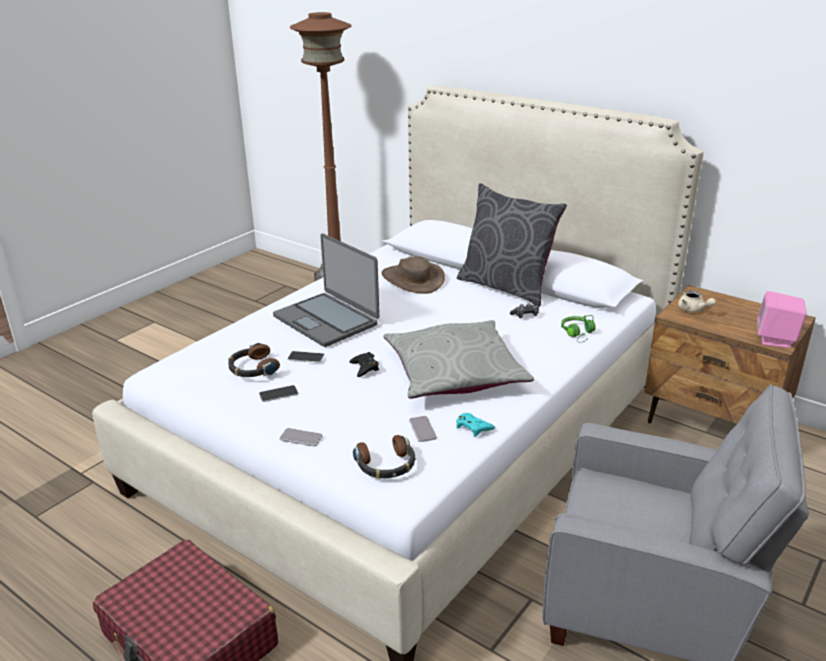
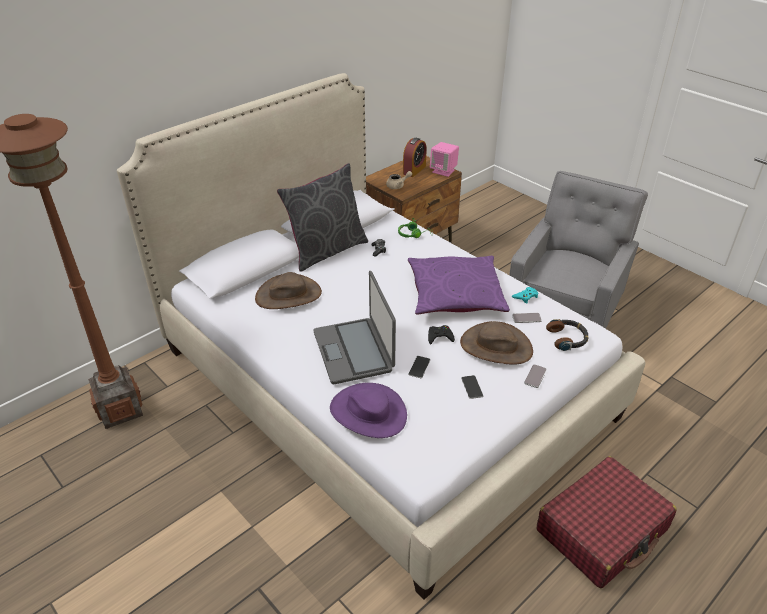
camera: 80 degrees left, 10 degrees up
(235, 336) = (368, 412): none -> purple hat
(253, 368) = (432, 400): headphones -> none
(327, 320) = (354, 351): laptop -> laptop turned 105 degrees clockwise
(354, 406) = (496, 347): none -> brown hat
(454, 372) = (455, 294): grey pillow -> purple pillow
(752, 317) = (414, 170): none -> alarm clock

